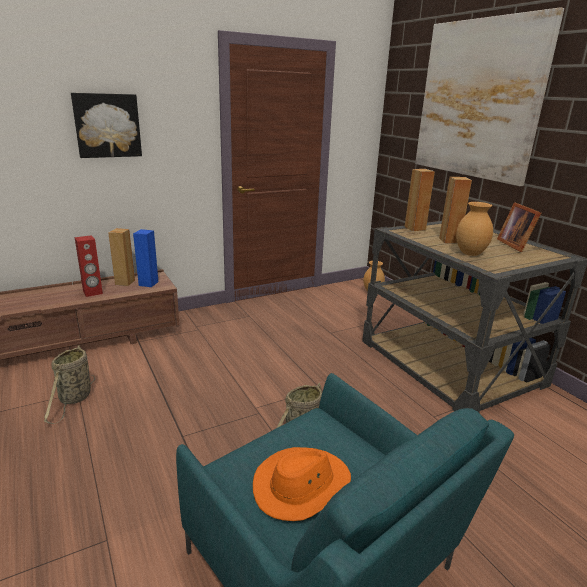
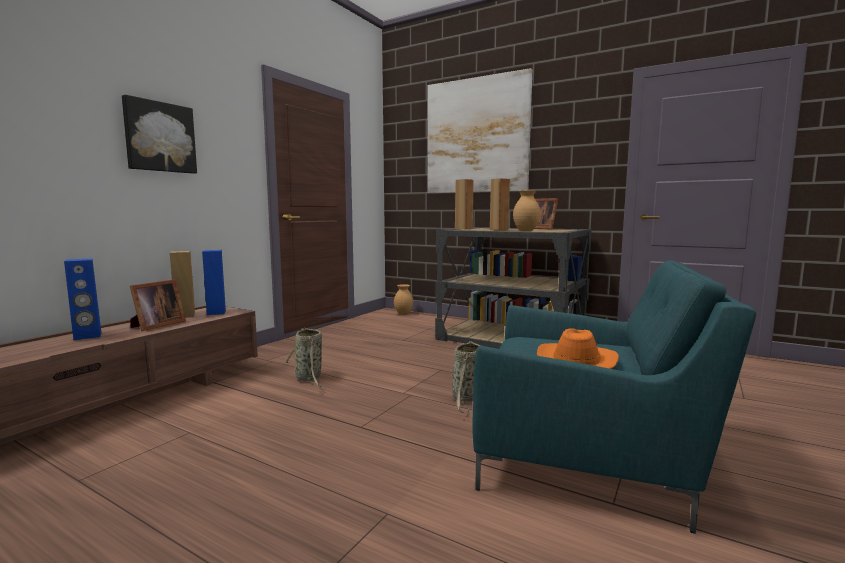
camera: 30 degrees left, 15 degrees down
(43, 296) = (87, 336): none -> blue speaker
(74, 399) = (192, 437): basket -> basket (309, 378)
(93, 292) = (156, 325): red speaker -> picture frame

